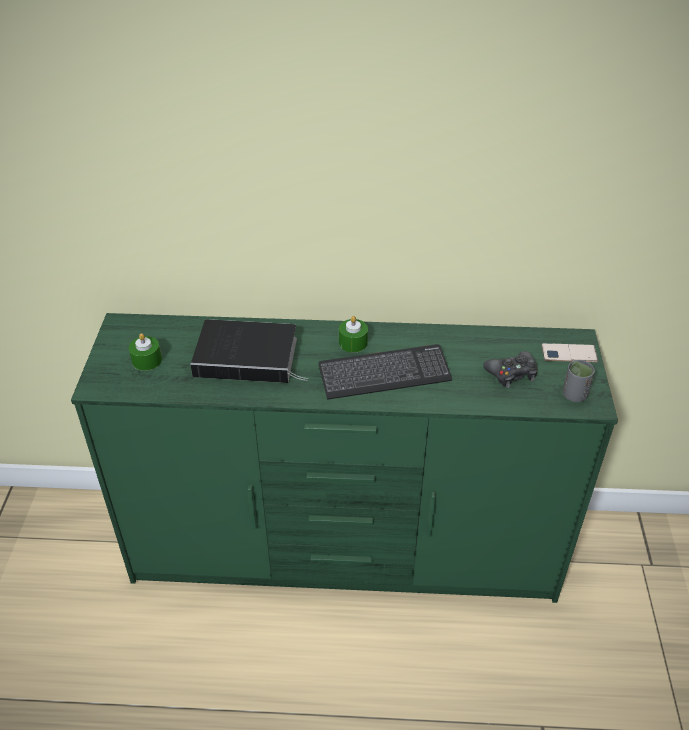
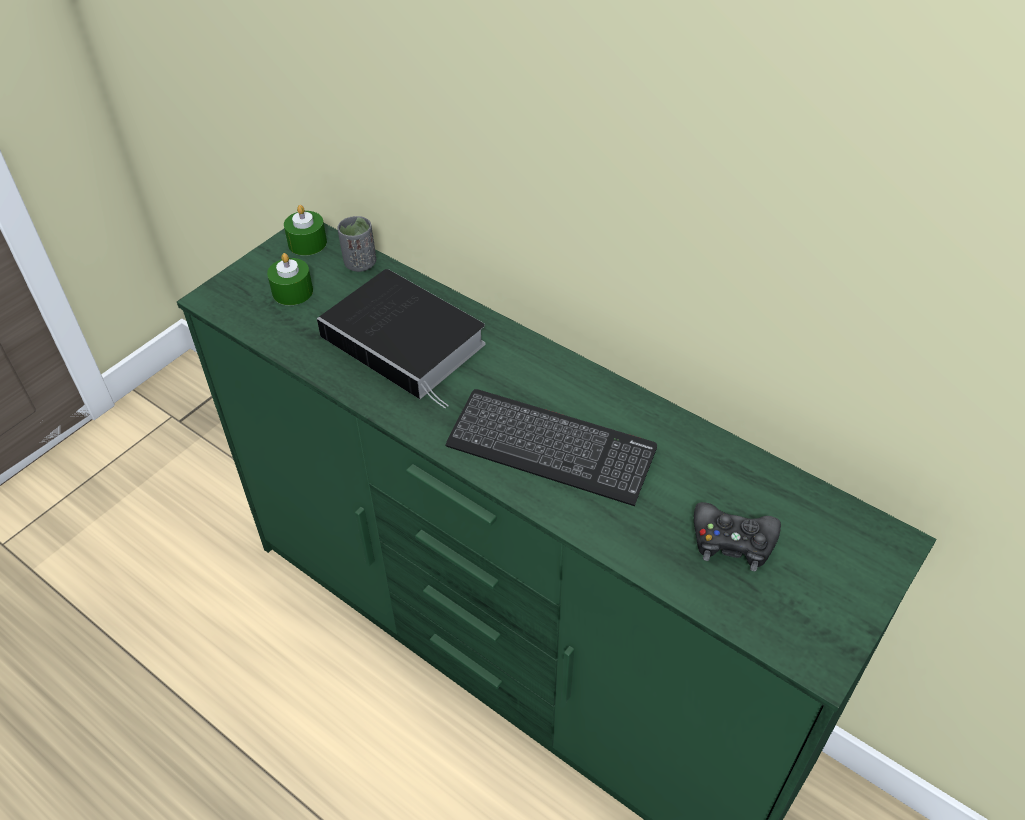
camera: 35 degrees right, 5 degrees up
(353, 342) = (550, 384): green candle -> green candle (307, 243)
(569, 353) = (855, 557): phone -> none
(574, 395) = (801, 627): grey cup -> grey cup (360, 264)

